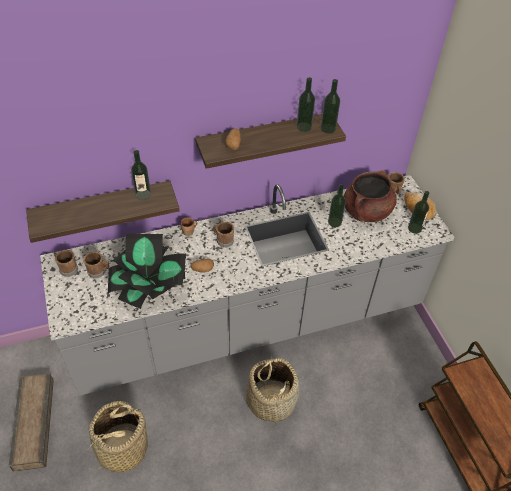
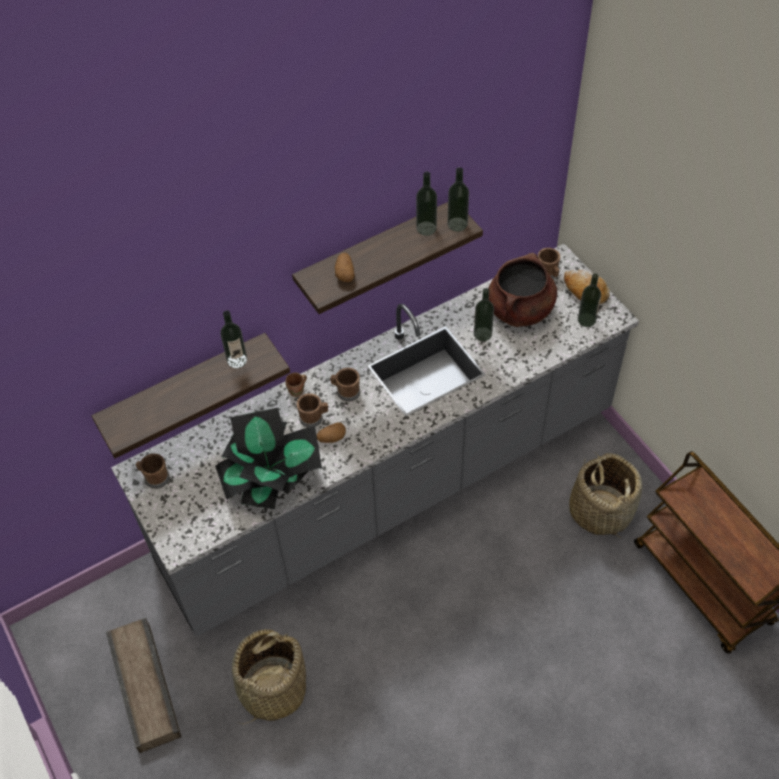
camera: 10 degrees left, 5 degrees up
(99, 271) = (198, 472): brown mug -> brown mug (314, 418)
(271, 400) = (446, 582): basket -> basket (600, 510)

